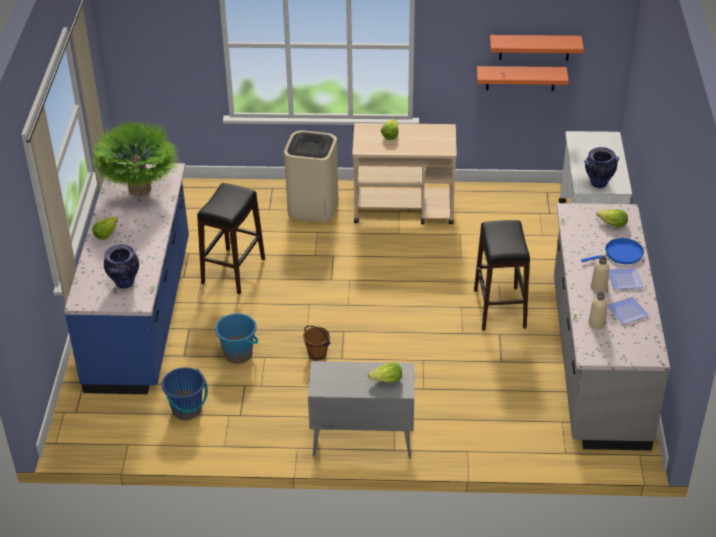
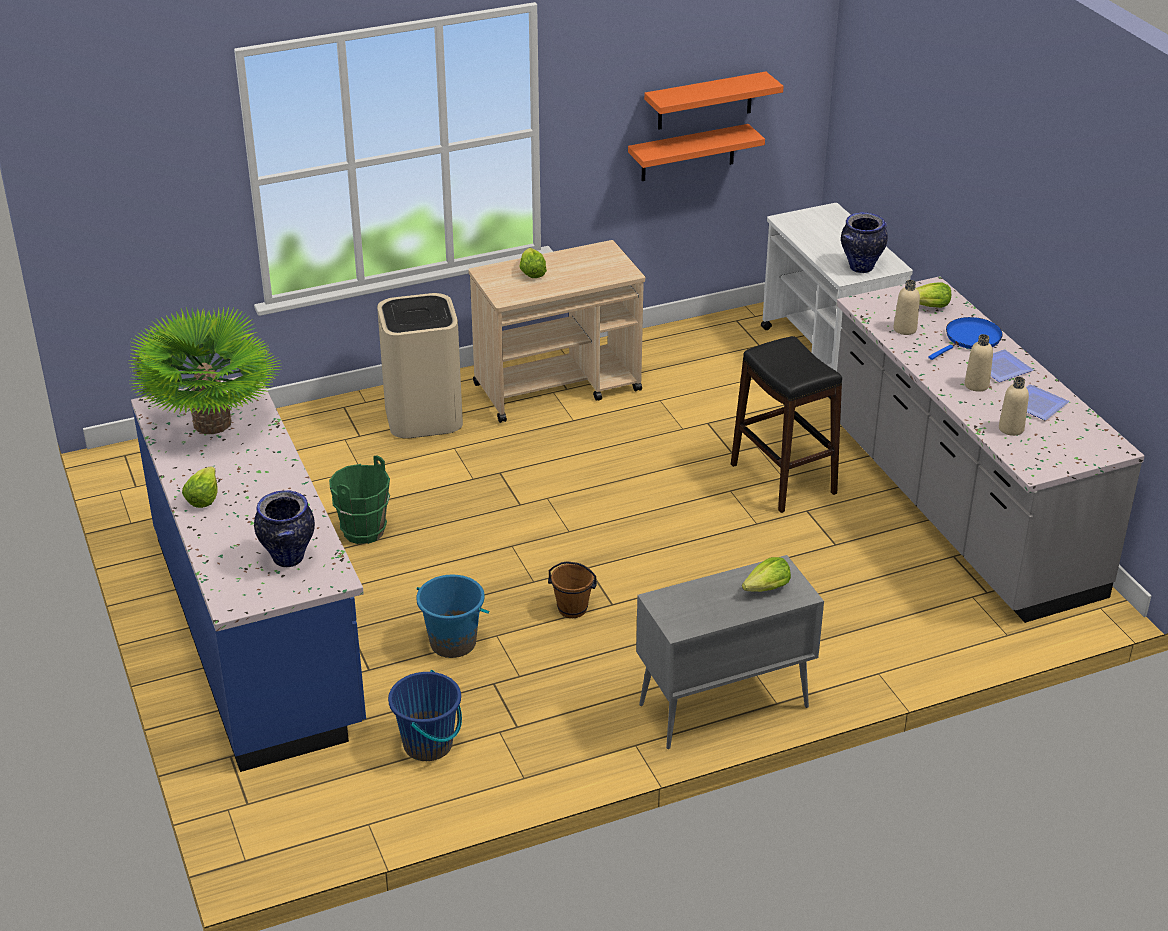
camera: 25 degrees left, 5 degrees down
(233, 271) = (363, 531): black stool -> green bucket
(583, 236) = (905, 329): none -> beige bottle

